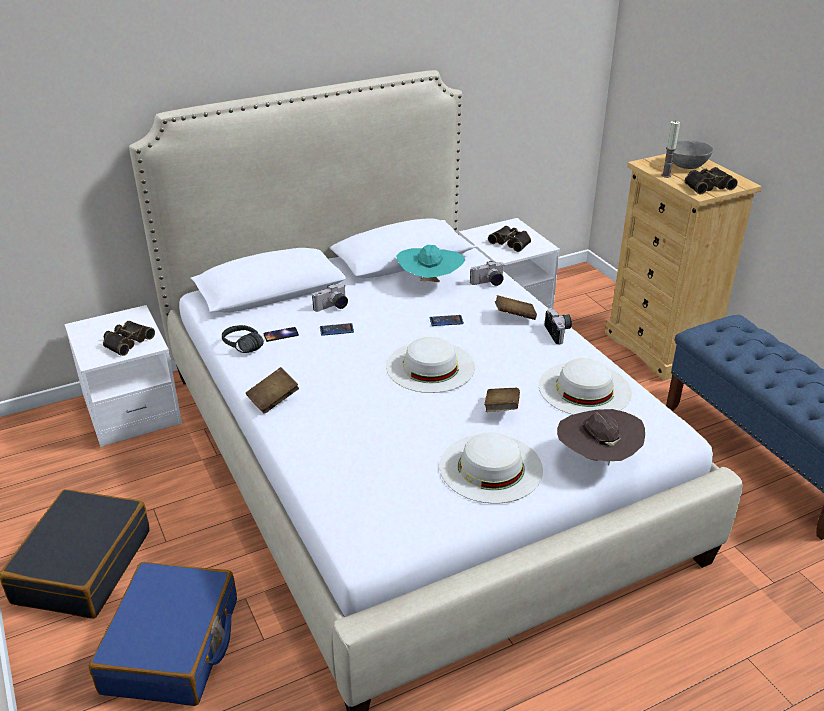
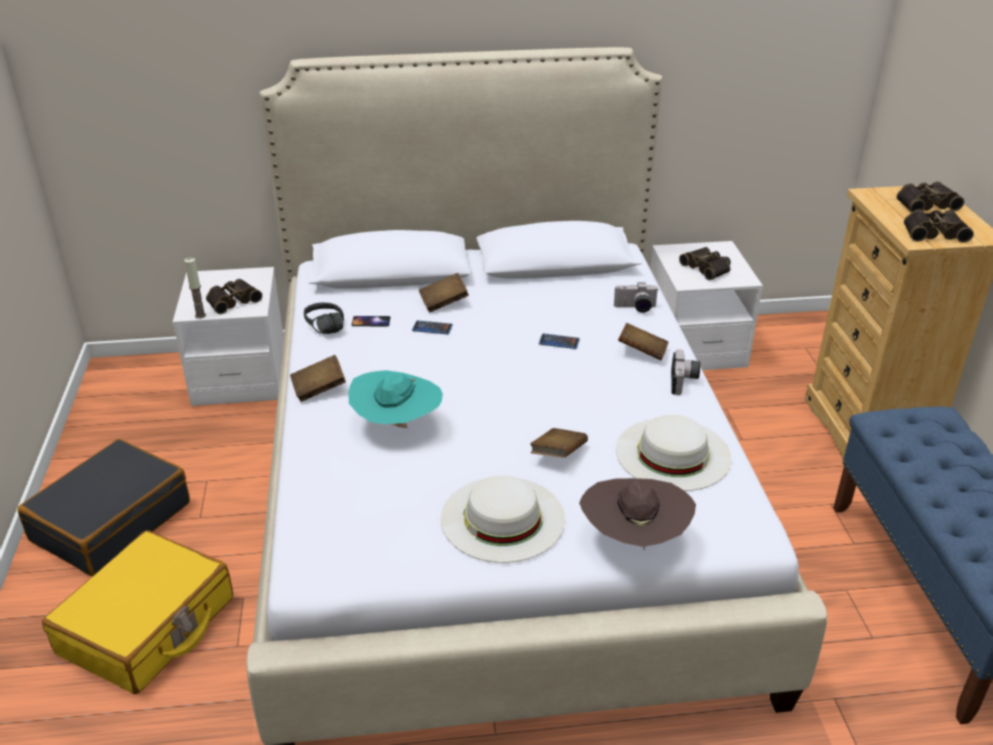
camera: 20 degrees right, 0 degrees up
(172, 646) = (148, 626): blue suitcase -> yellow suitcase
(332, 307) = (443, 303): camera -> brown book
(430, 283) = (567, 296): turquoise hat -> turquoise hat (397, 425)
(430, 366) = (507, 389): white hat -> none
(666, 175) = (887, 212): candle -> candle (200, 315)
(687, 165) = (924, 203): grey bowl -> binoculars

